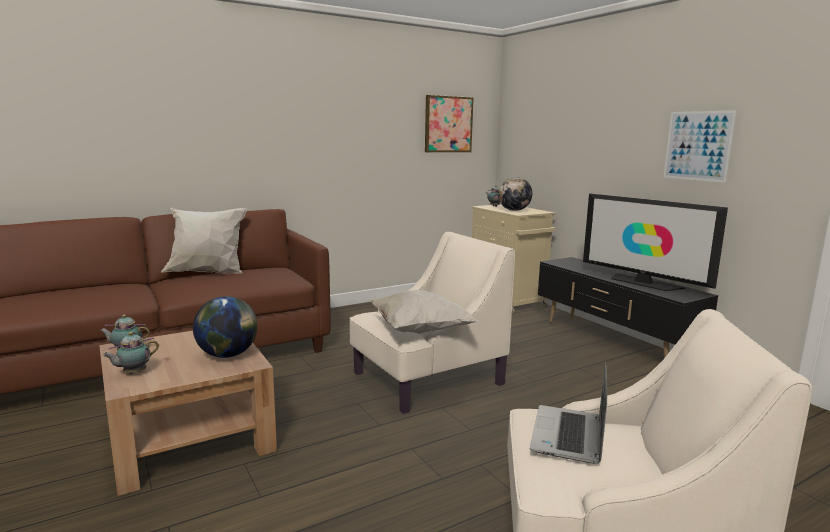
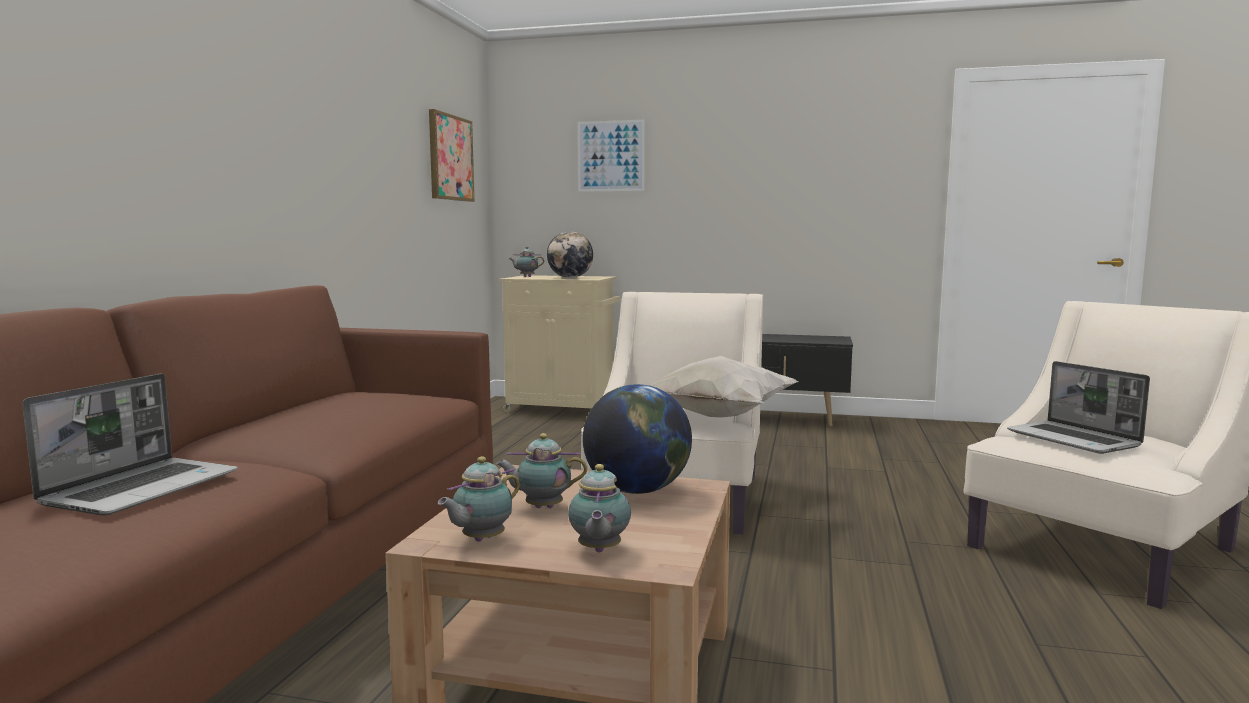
camera: 45 degrees left, 5 degrees down
(92, 295) = (143, 488): none -> laptop
(179, 348) = (541, 507): none -> teapot
(208, 273) = (266, 416): white pillow -> none
(643, 283) = (777, 337): television -> none
(697, 146) = (805, 181): picture -> picture (611, 156)

